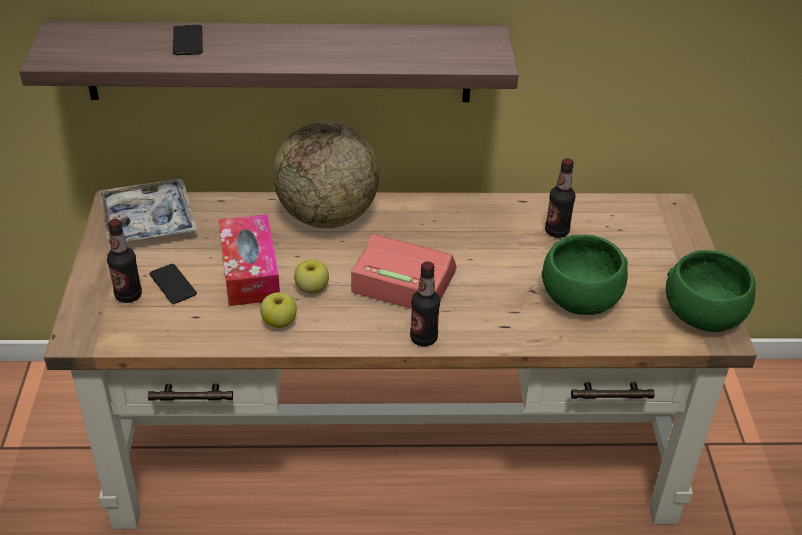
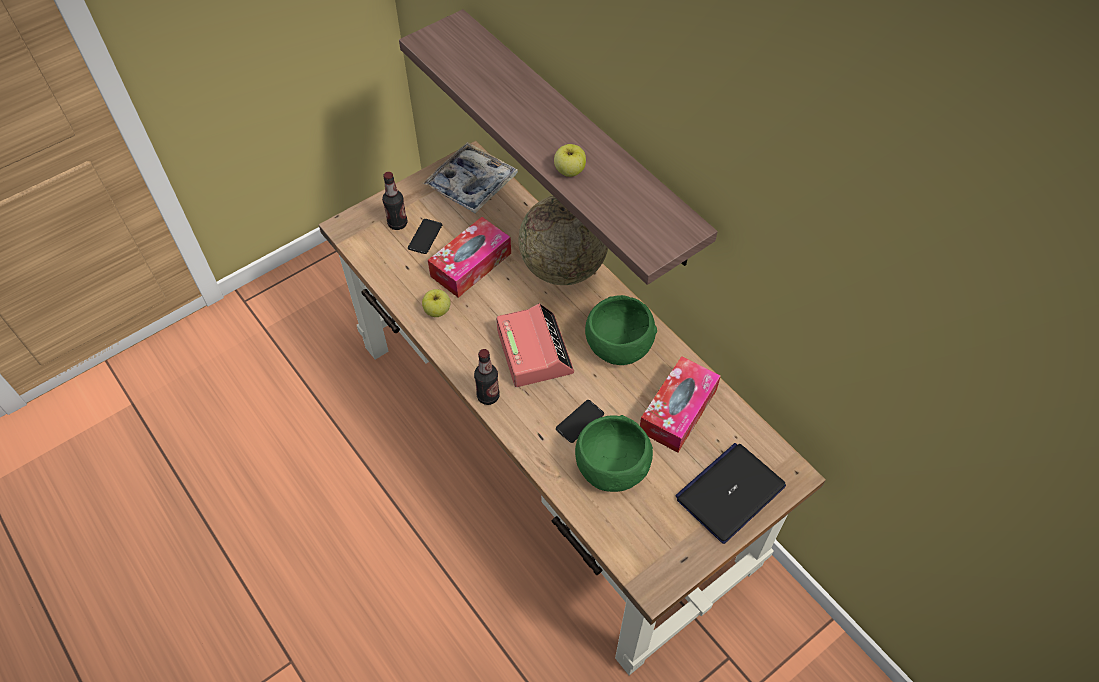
camera: 55 degrees right, 15 degrees up
(188, 41) = (507, 84): phone -> phone (580, 421)
(311, 288) = (483, 307): apple -> apple (569, 171)
(556, 231) = (678, 410): bottle -> tissue box
(664, 246) = (730, 492): none -> laptop
(702, 316) = (665, 559): green bowl -> green bowl (617, 345)

